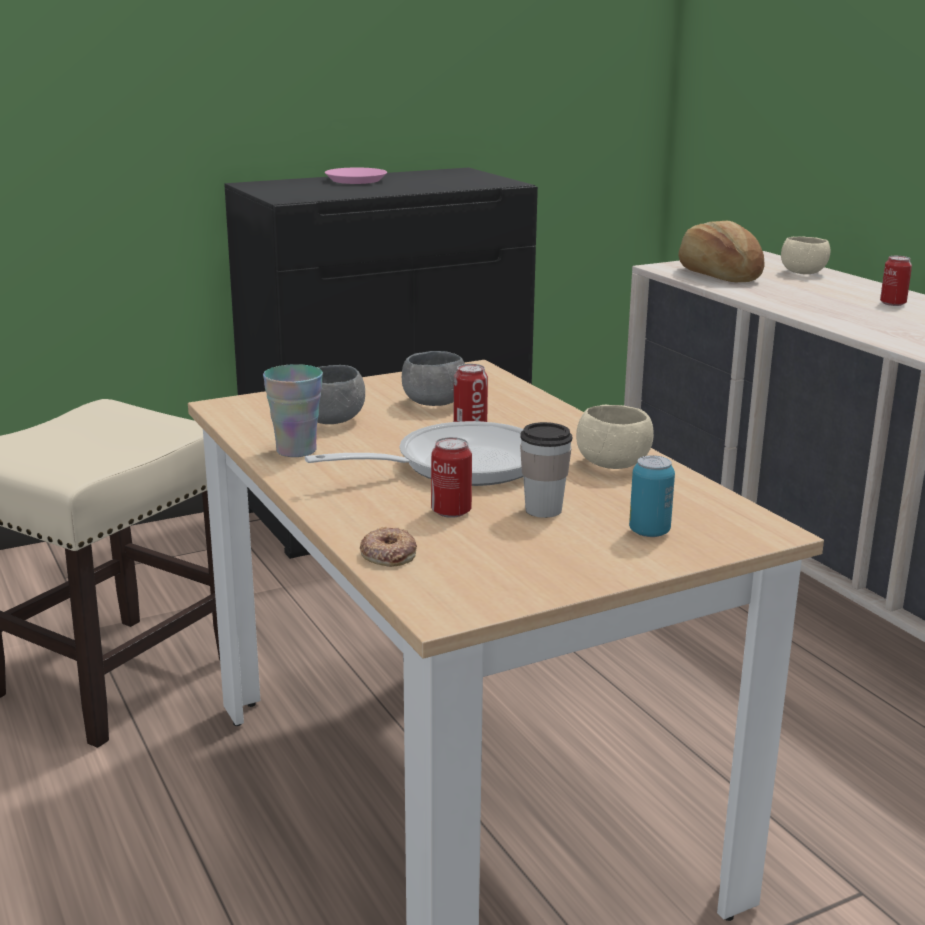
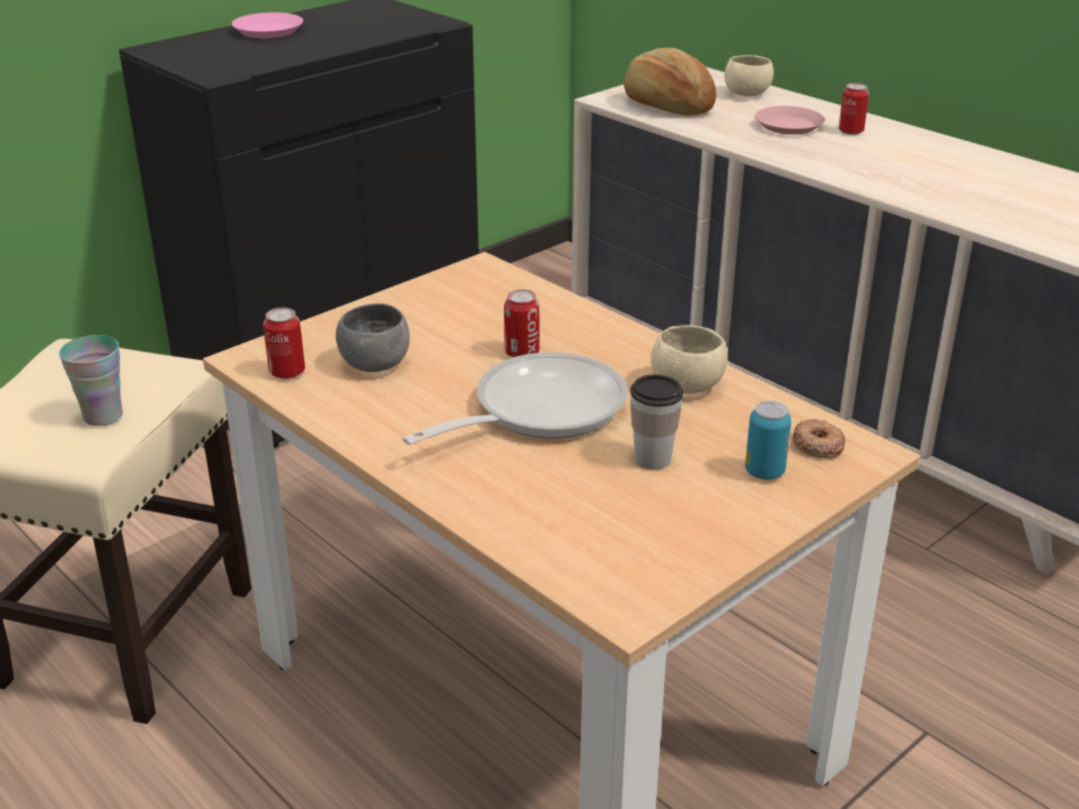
camera: 15 degrees left, 10 degrees up
(296, 450) = (363, 414): cup -> cup (103, 416)
(388, 554) = (535, 544): donut -> donut (817, 445)
(434, 403) = (468, 323): grey bowl -> none
(451, 511) = (566, 475): can -> can (287, 372)
(830, 295) = (788, 126): none -> pink plate

